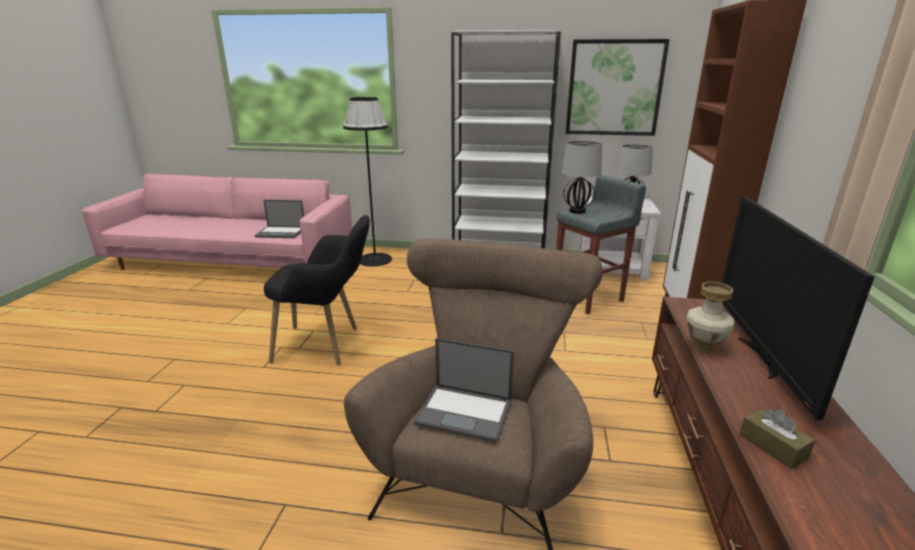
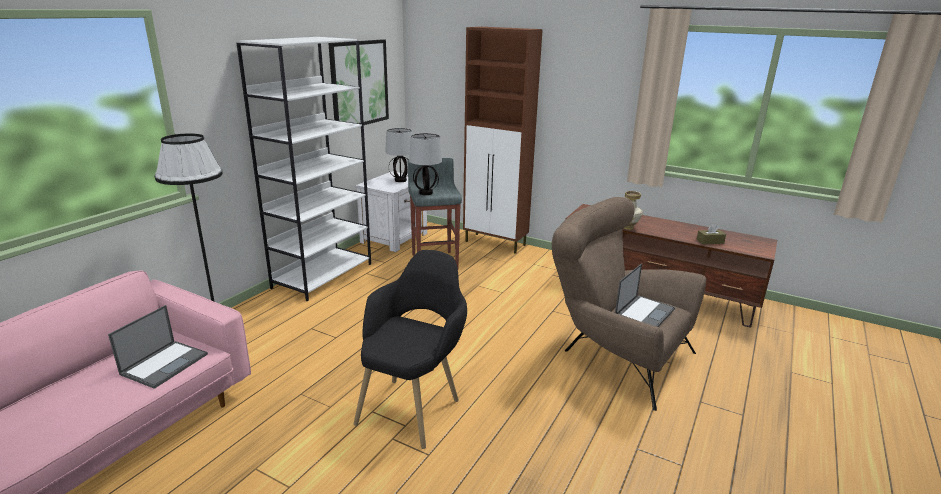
camera: 70 degrees left, 0 degrees up
(761, 358) = (641, 220): television -> none

